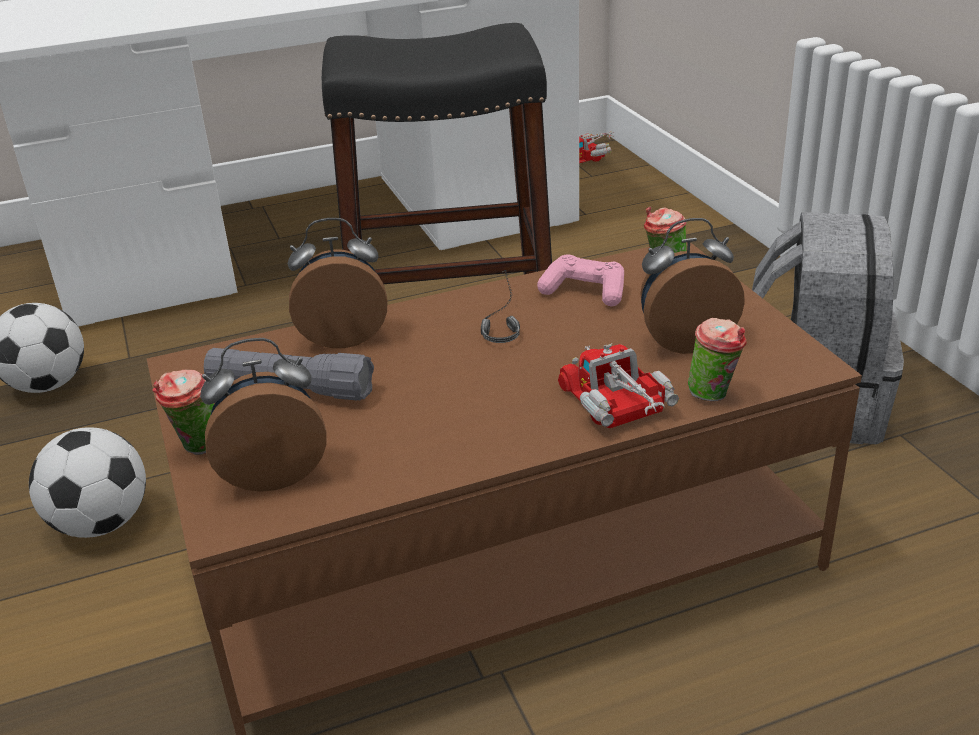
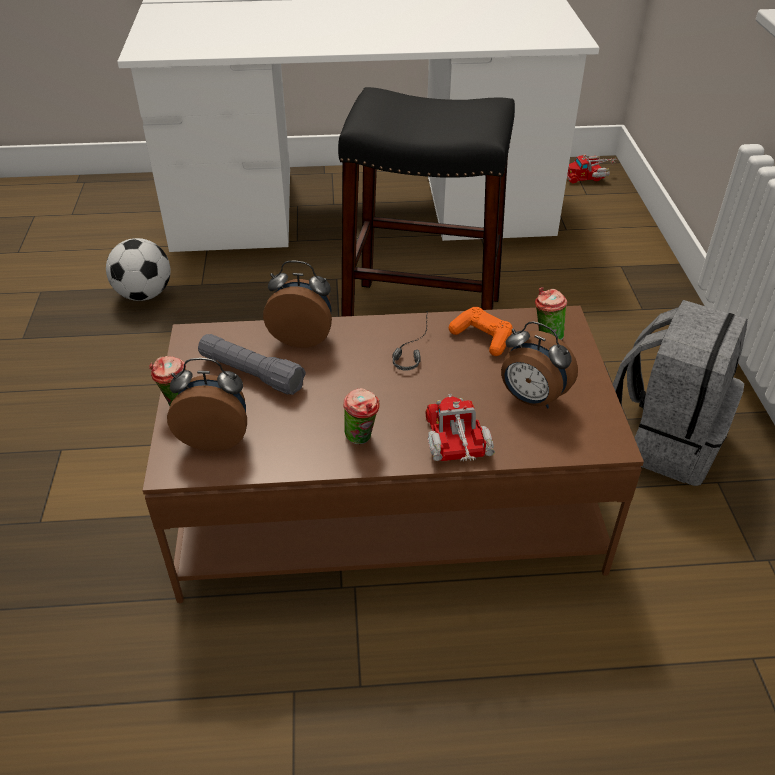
camera: 15 degrees right, 10 degrees up
(101, 523) = (146, 410): football -> none
(584, 291) = (482, 337): pink game controller -> orange game controller
(684, 341) = (531, 399): alarm clock -> alarm clock turned 150 degrees counterclockwise
(714, 395) = (528, 451): cup -> cup (362, 438)

